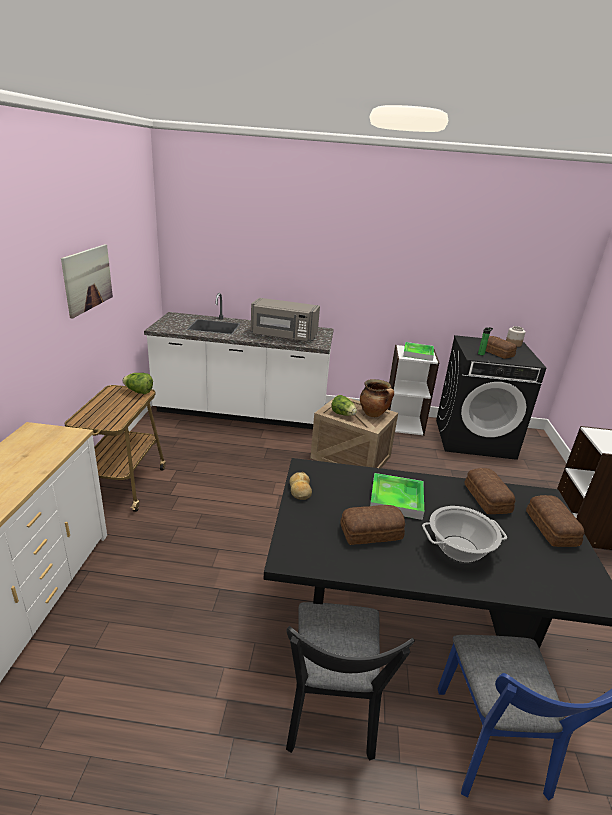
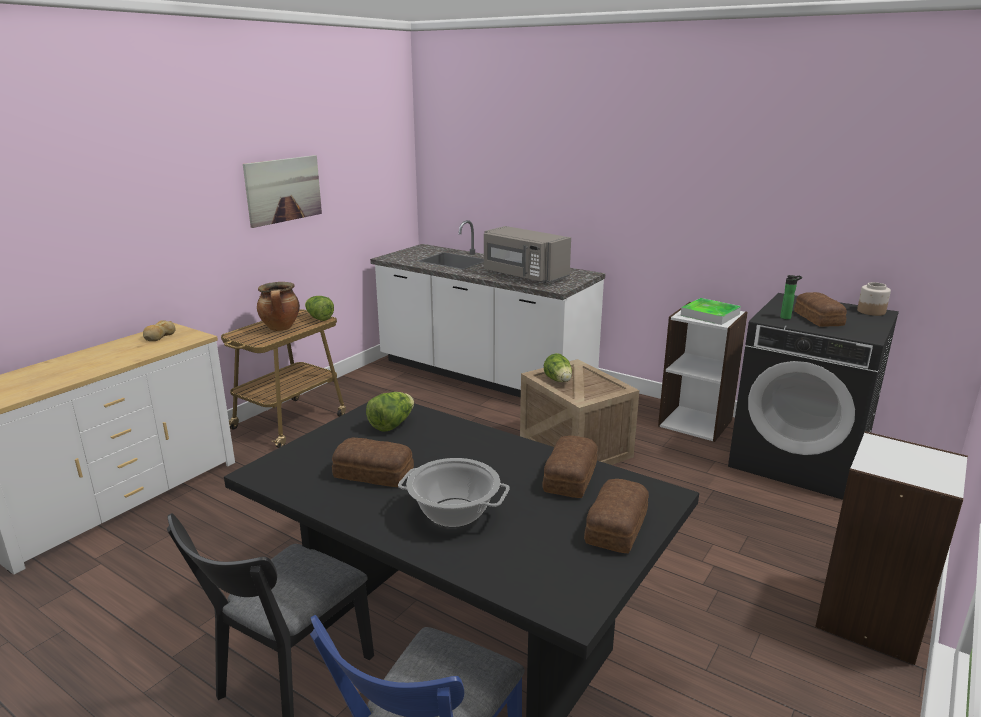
camera: 30 degrees right, 5 degrees down
(300, 490) = (350, 422): bread -> bread (159, 336)
(332, 485) = (392, 425): none -> lettuce
(374, 414) = (602, 387): cooking pot -> cooking pot (281, 328)
(396, 499) = (448, 452): tray -> none

